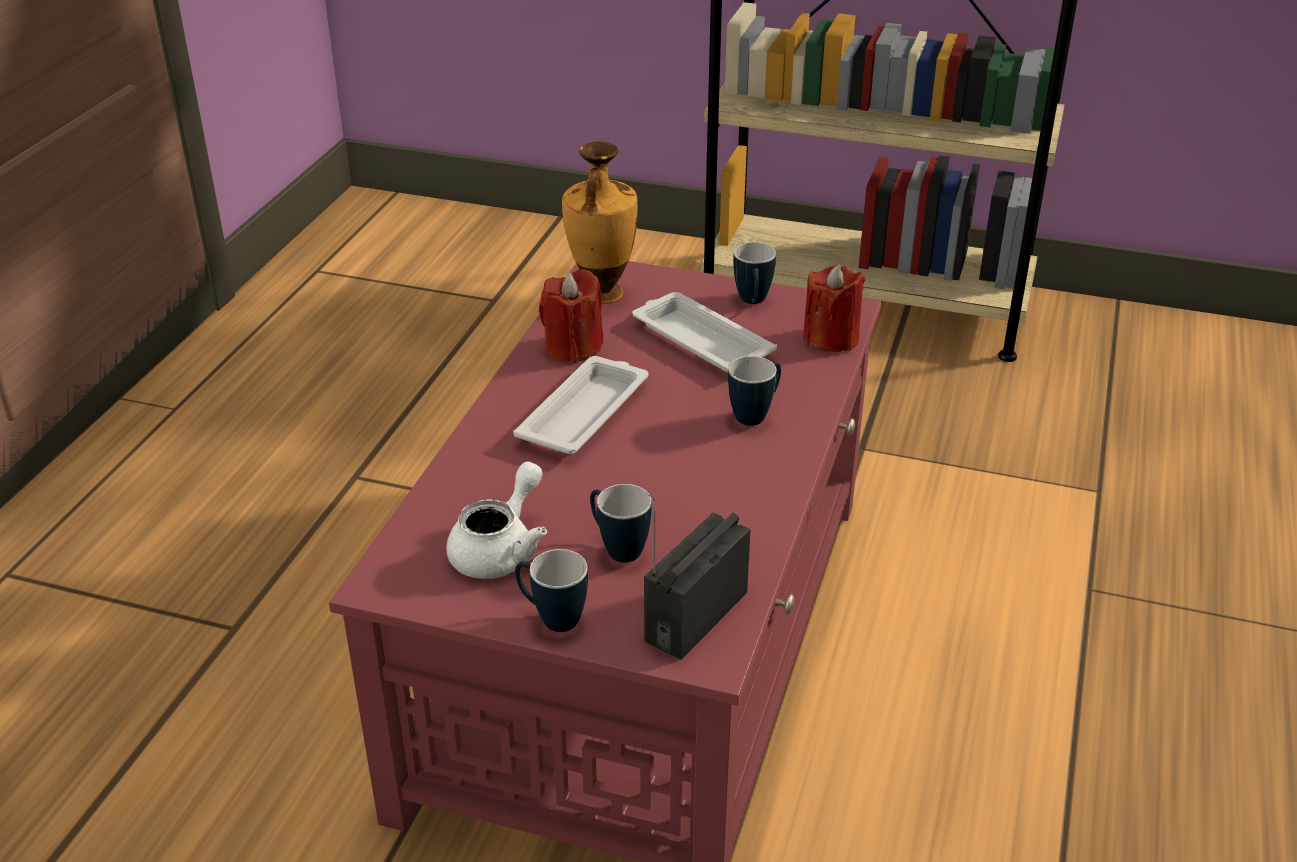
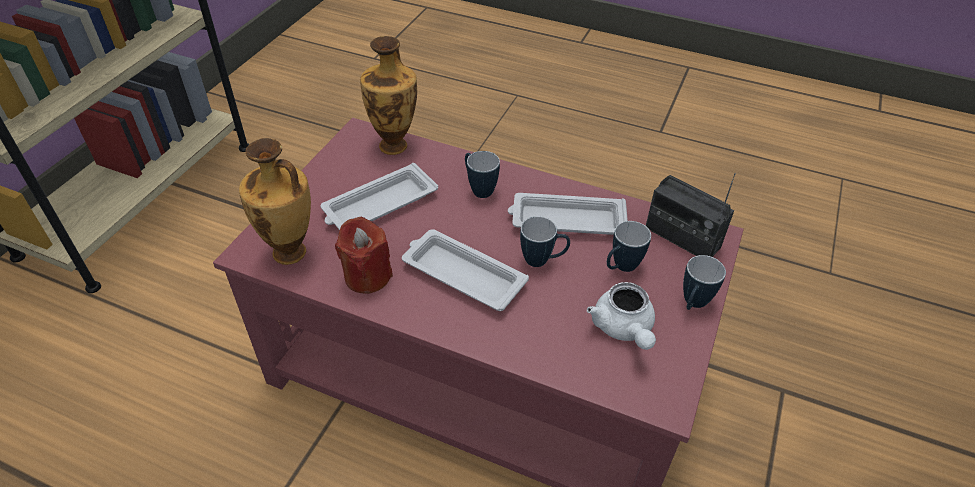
camera: 85 degrees left, 10 degrees up
(501, 549) = (623, 329): white teapot -> white teapot turned 135 degrees counterclockwise
(709, 496) = (566, 220): none -> white tray
(753, 303) = (335, 173): mug -> mug (542, 260)
(830, 338) = (394, 144): red candle -> vase

